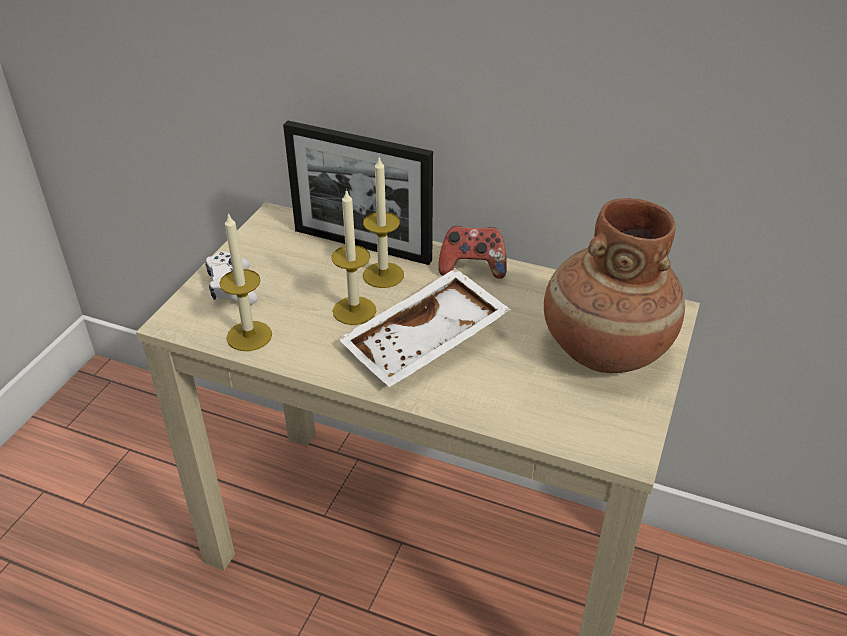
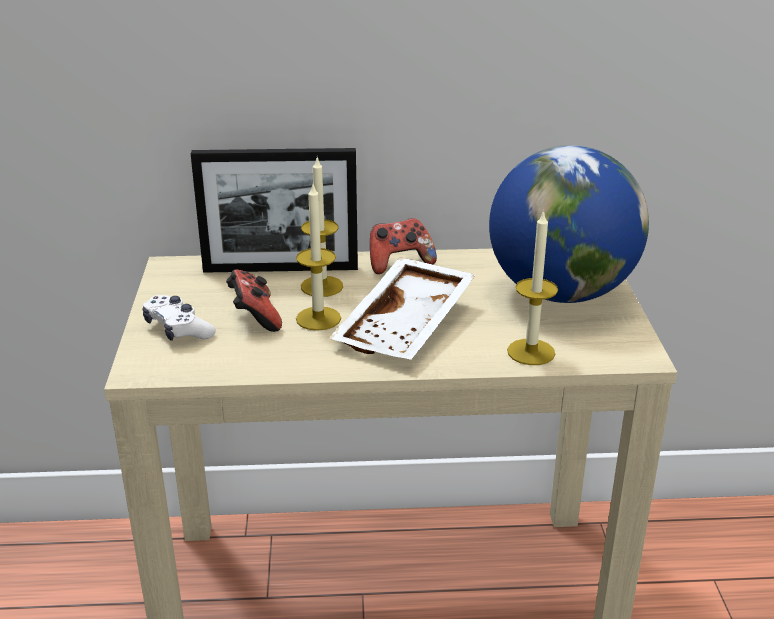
camera: 25 degrees left, 10 degrees down
(249, 336) = (231, 362): candle -> candle (531, 352)
(301, 294) = (254, 318): none -> game controller
(604, 348) = (560, 293): brown vase -> globe

